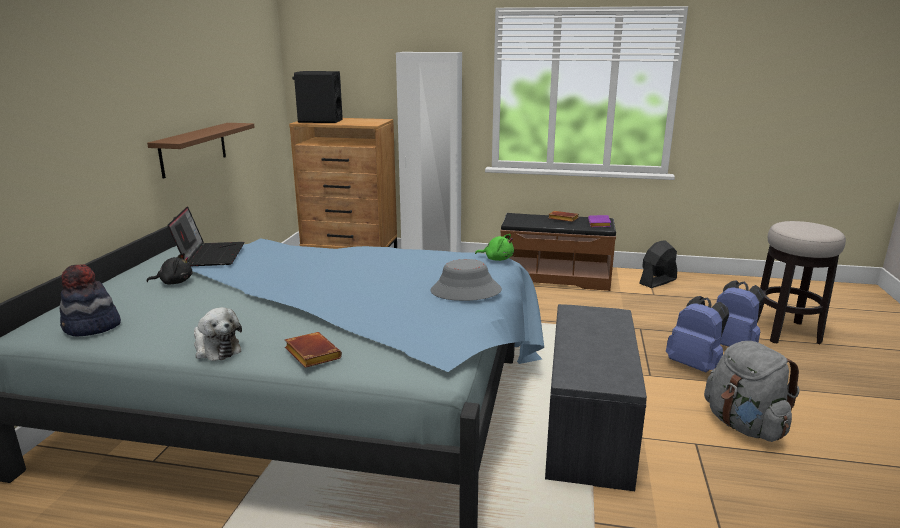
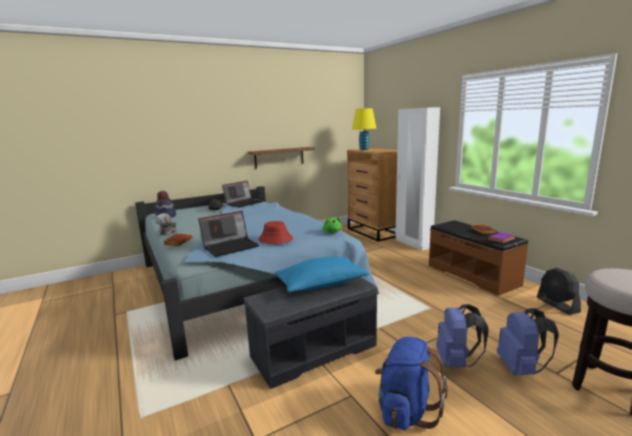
camera: 50 degrees right, 5 degrees down
(320, 121) = (364, 149): black speaker -> yellow table lamp
(441, 322) = (231, 246): none -> laptop
(465, 291) = (275, 239): grey hat -> red hat
(584, 331) = (321, 285): none -> blue pillow
(657, 281) = (557, 305): black fan -> black fan turned 120 degrees counterclockwise
(744, 425) = (406, 410): grey backpack -> blue backpack

